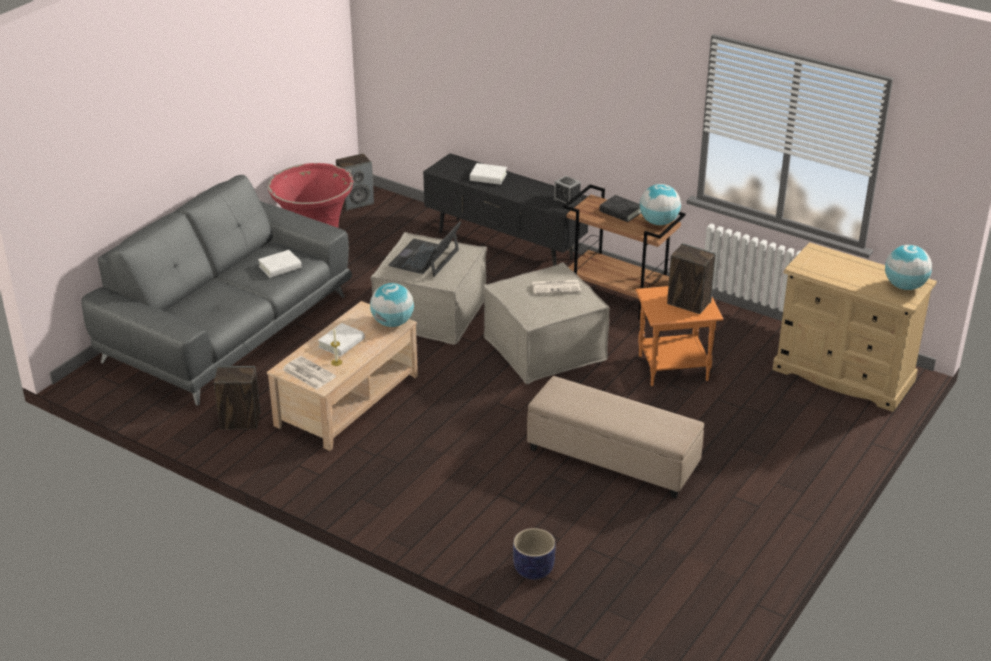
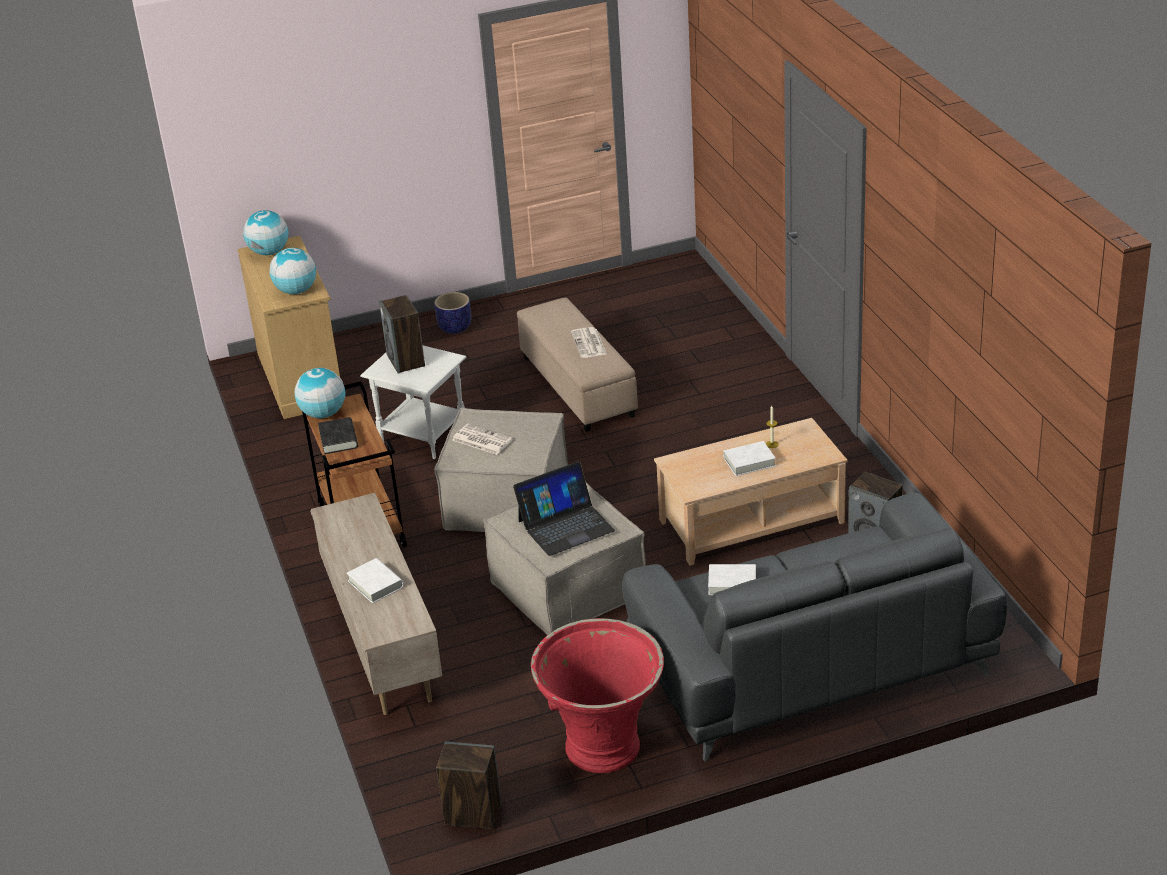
camera: 140 degrees left, 0 degrees up
(308, 373) = (808, 443): newspaper -> newspaper (589, 344)
(392, 323) = (678, 465): globe -> globe (296, 291)
(504, 246) = (384, 645): black tv stand -> beige tv stand
(534, 570) = (732, 338): planter -> planter (455, 327)
(567, 200) = (341, 513): alarm clock -> none
(674, 368) = (422, 436): orange side table -> white side table

